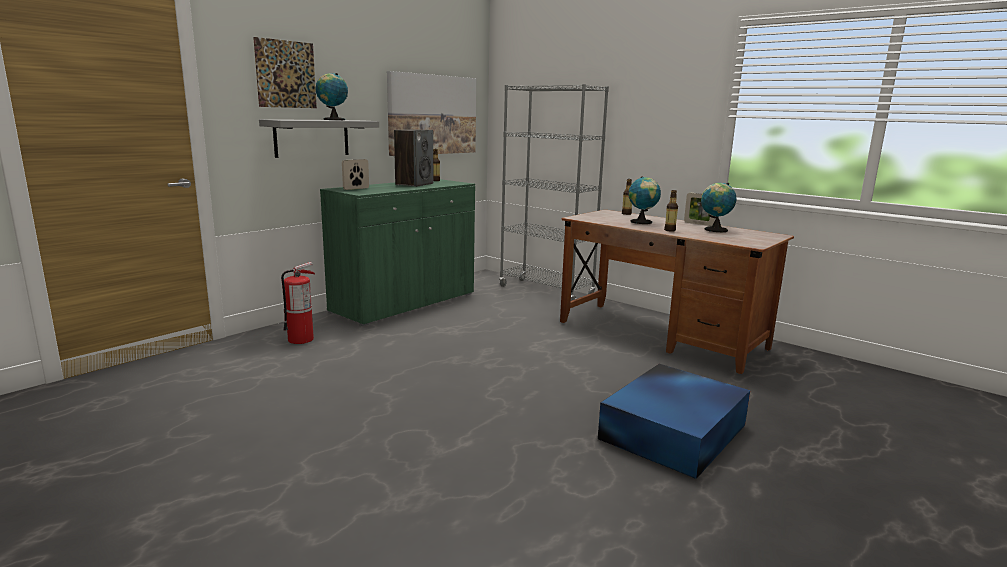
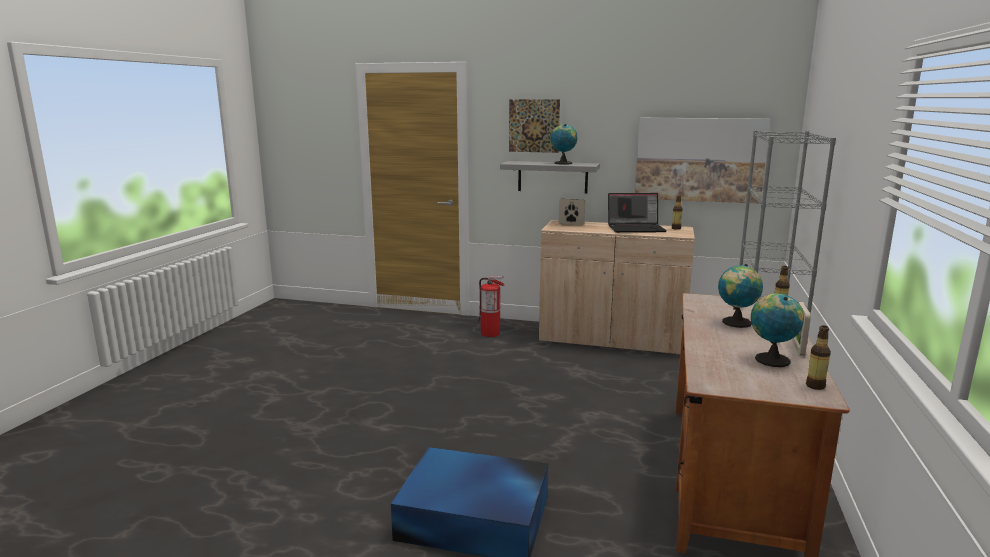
camera: 65 degrees right, 0 degrees up
(405, 303) = (612, 340): green cabinet -> beige cabinet
(414, 184) = (636, 228): speaker -> laptop
(669, 230) = (712, 339): bottle -> bottle (815, 386)

